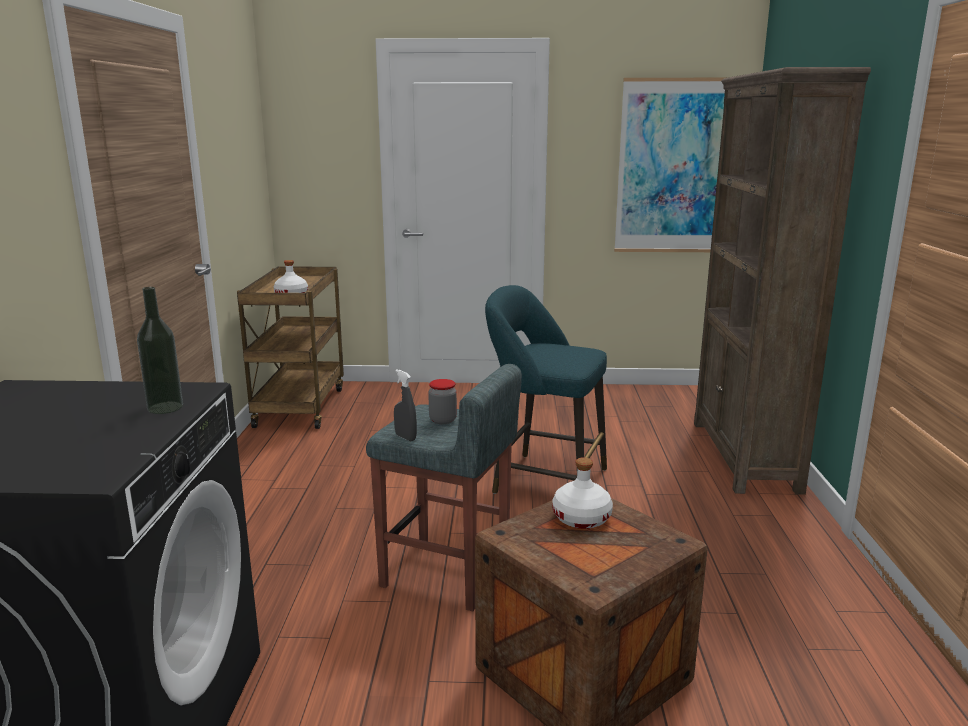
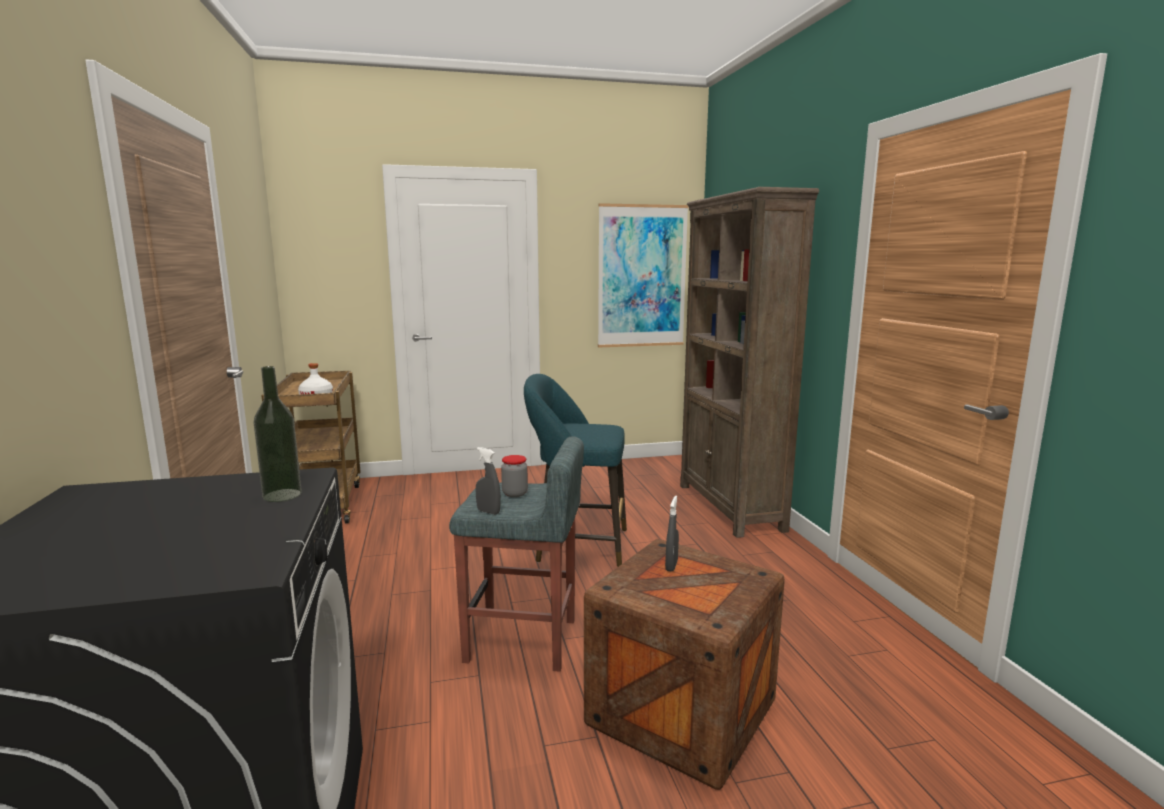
camera: 15 degrees left, 5 degrees down
(582, 518) = (671, 566): white bottle -> grey spray bottle

